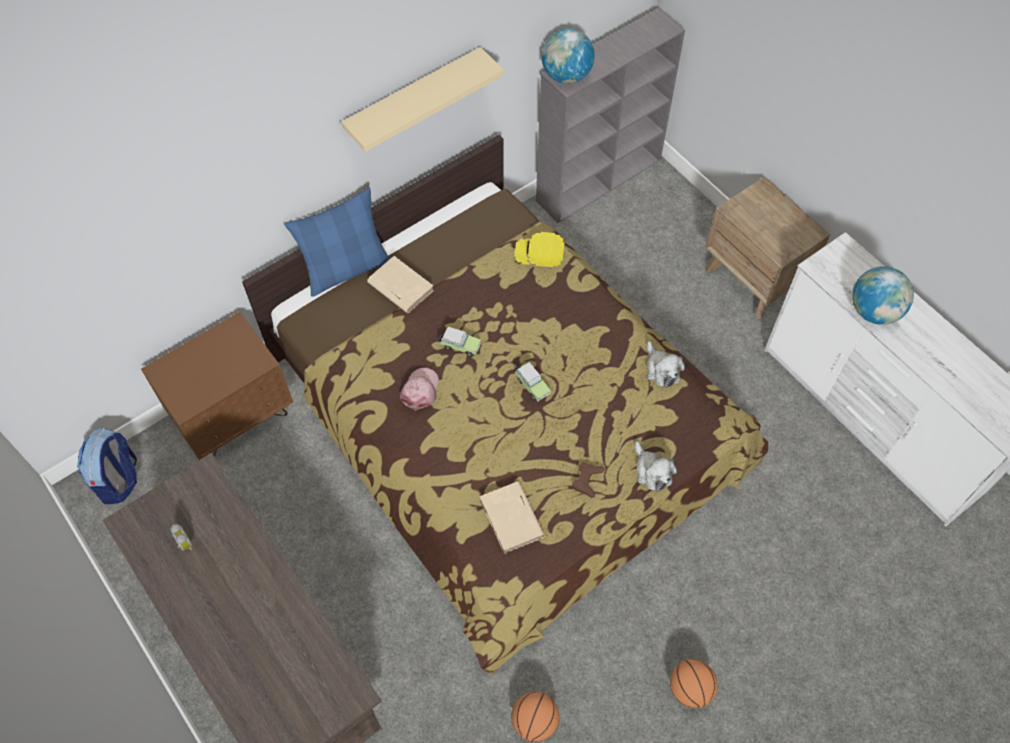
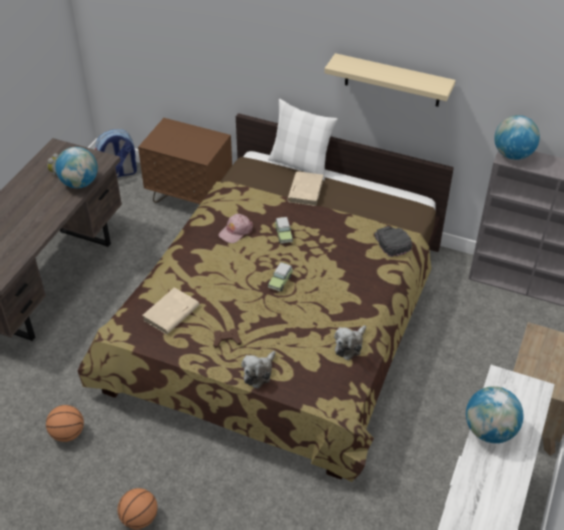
camera: 60 degrees right, 15 degrees down
(232, 523) = (80, 183): none -> globe
(346, 269) = (300, 165): blue pillow -> white pillow
(420, 390) = (235, 231): pink cap -> pink cap turned 150 degrees clockwise
(539, 253) = (391, 242): yellow cap -> black cap

